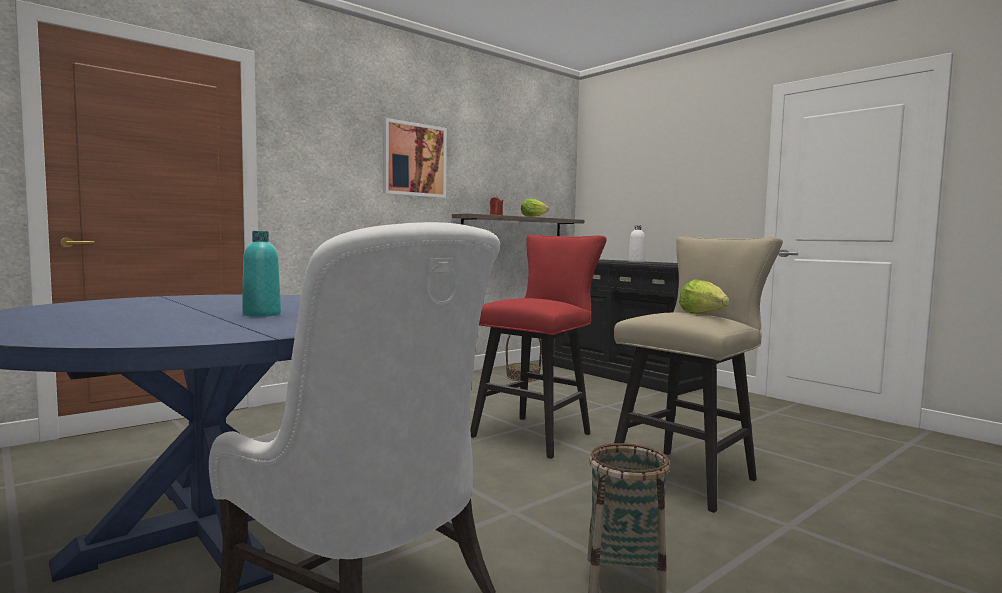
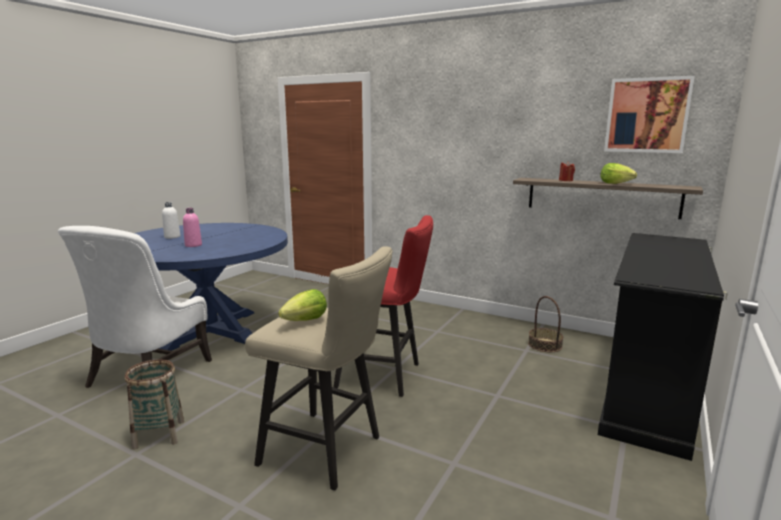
camera: 70 degrees right, 10 degrees up
(262, 314) = (193, 245): turquoise bottle -> pink bottle
(414, 160) = (483, 131): picture -> picture (647, 115)
(636, 262) = (664, 260): white bottle -> white bottle (172, 237)

